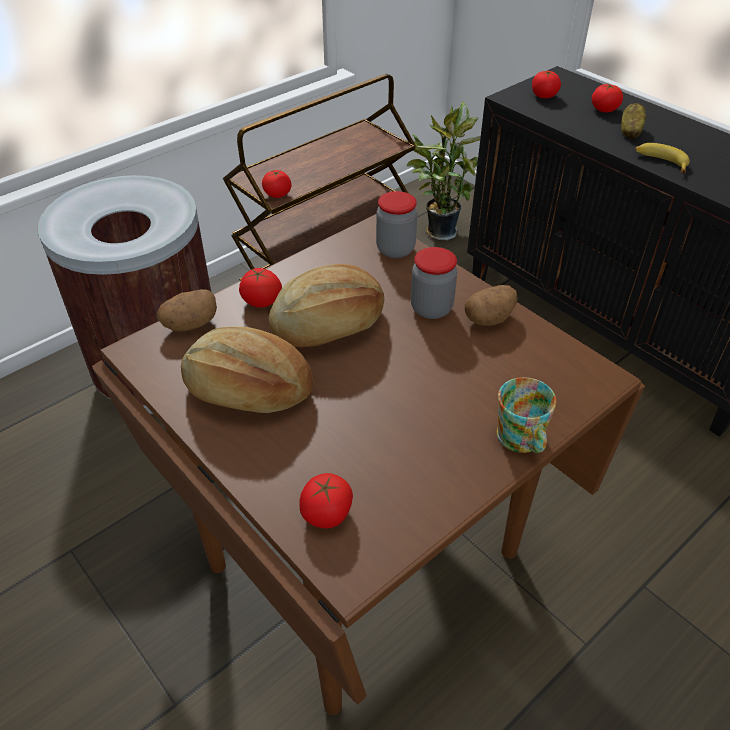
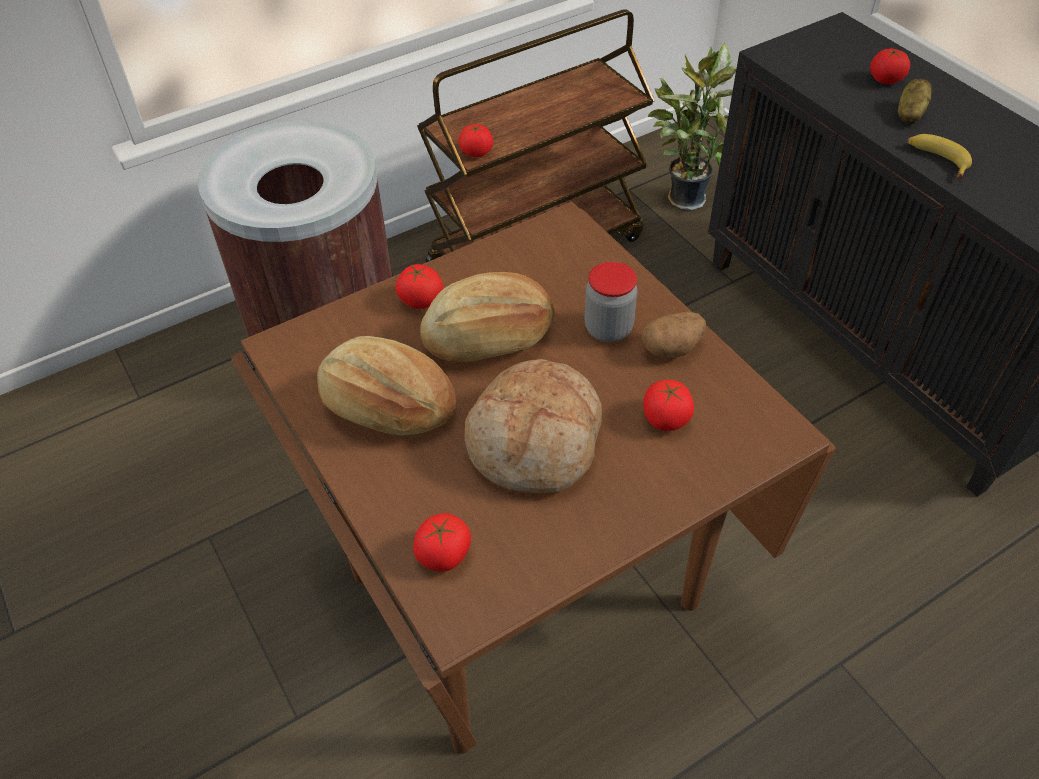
camera: 10 degrees right, 5 degrees up
(190, 324) = (339, 321): potato -> none
(389, 406) = (535, 442): none -> bread
(395, 249) = (583, 250): jar -> none
(521, 440) = (672, 499): mug -> none
(544, 96) = (813, 54): tomato -> tomato (665, 418)

